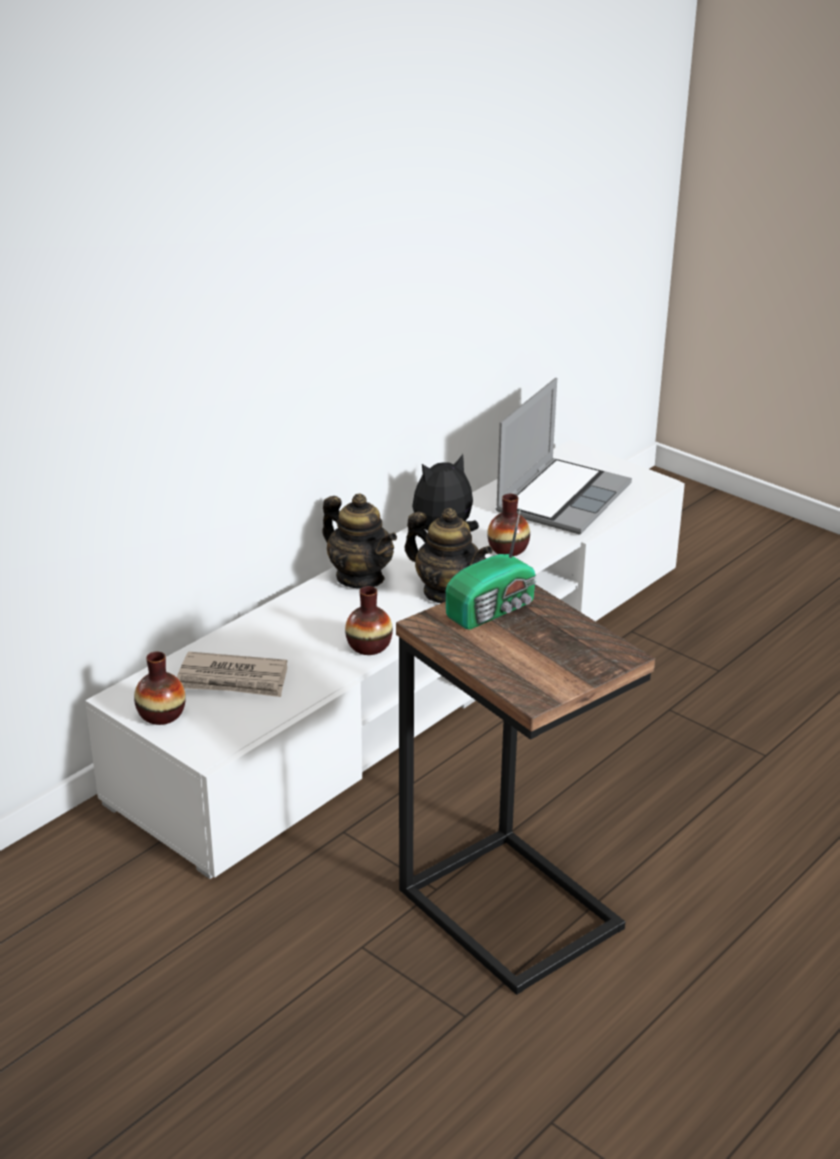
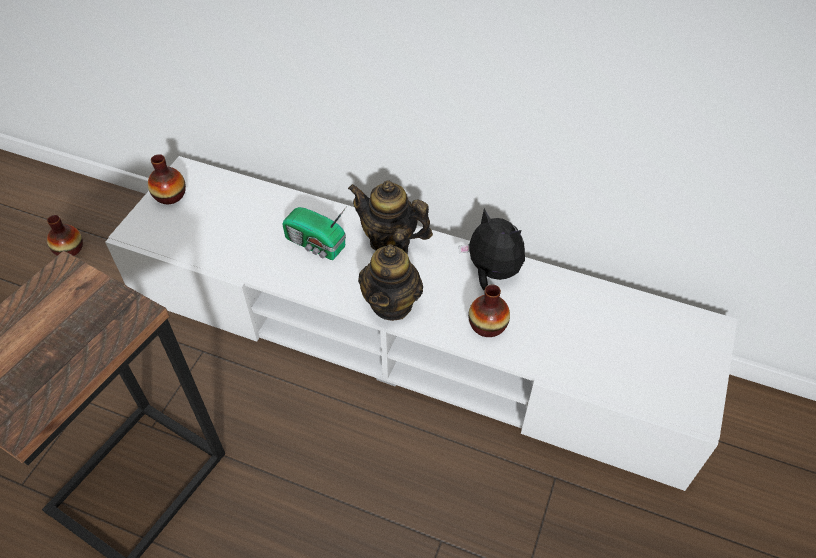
camera: 70 degrees right, 20 degrees up
(233, 679) = (222, 216): newspaper -> none
(360, 577) = (390, 241): teapot -> teapot turned 90 degrees clockwise
(369, 646) = (291, 276): vase -> vase (69, 249)
(494, 609) = (91, 308): radio -> radio (316, 245)
(562, 498) = (609, 342): laptop -> none

